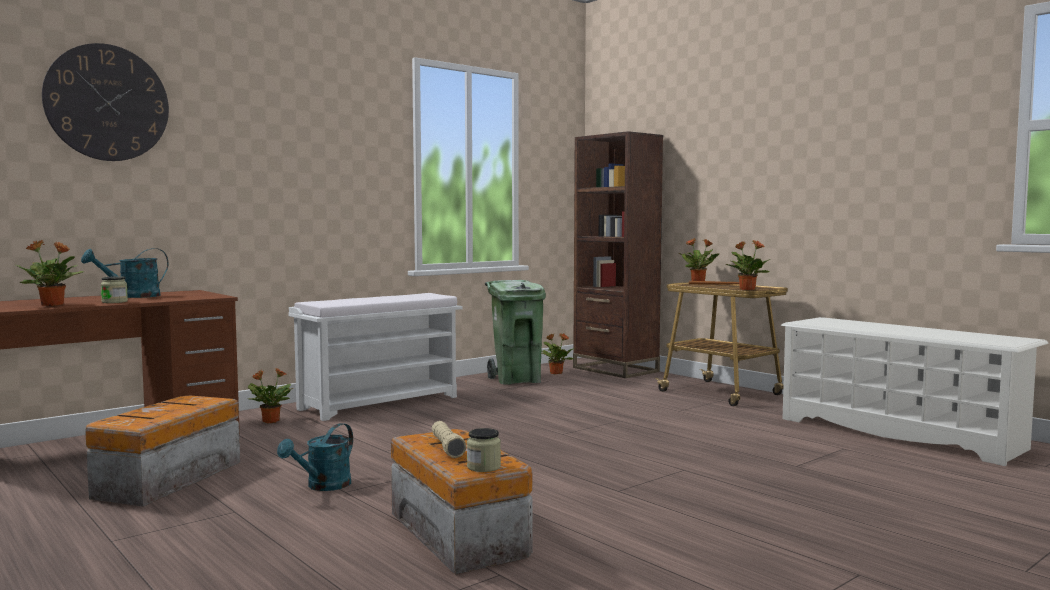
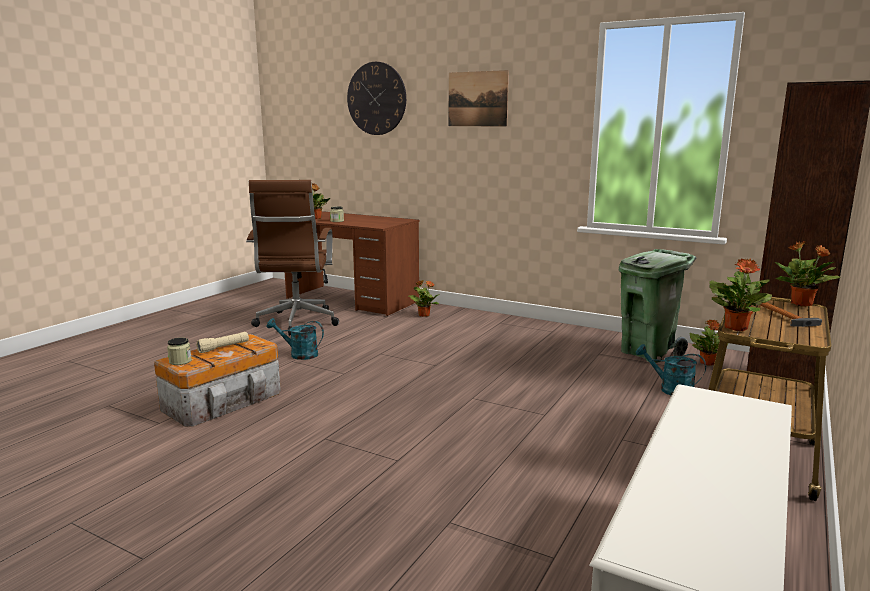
camera: 70 degrees right, 10 degrees up
(132, 296) = (367, 219): turquoise watering can -> turquoise watering can (670, 389)
(165, 480) = (296, 323): storage box -> brown office chair
(282, 121) = (477, 99): none -> picture
(380, 403) = (501, 328): white bench -> none

